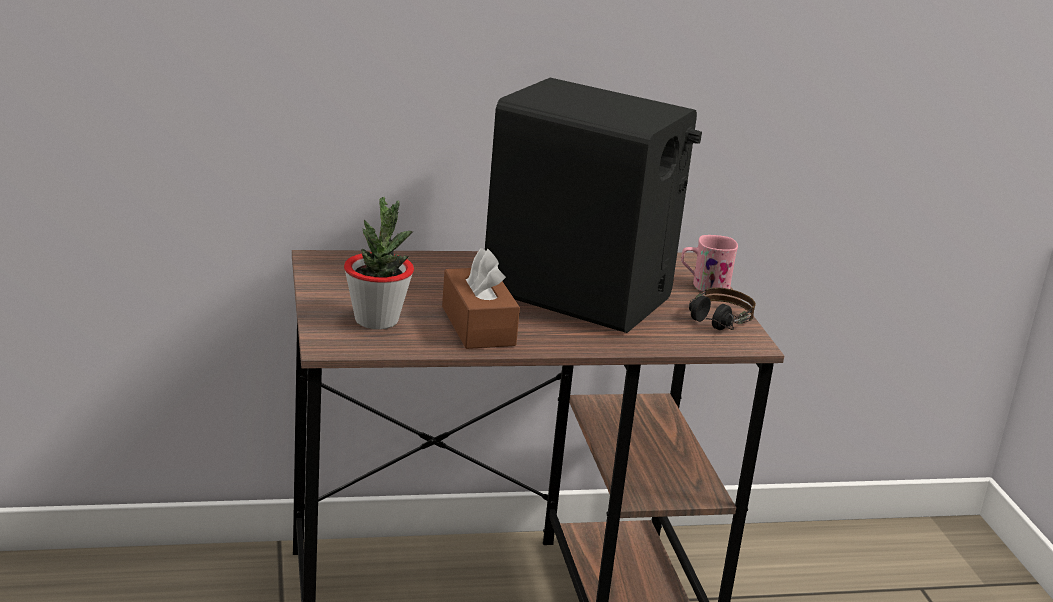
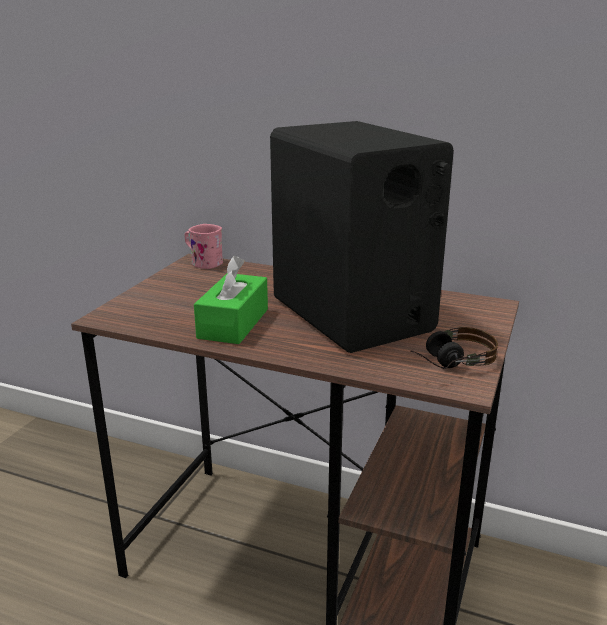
camera: 35 degrees right, 0 degrees up
(376, 320) = (165, 306): potted plant -> none
(478, 326) = (233, 323): brown tissue box -> green tissue box
(704, 285) = (482, 327): pink mug -> pink mug (203, 263)

